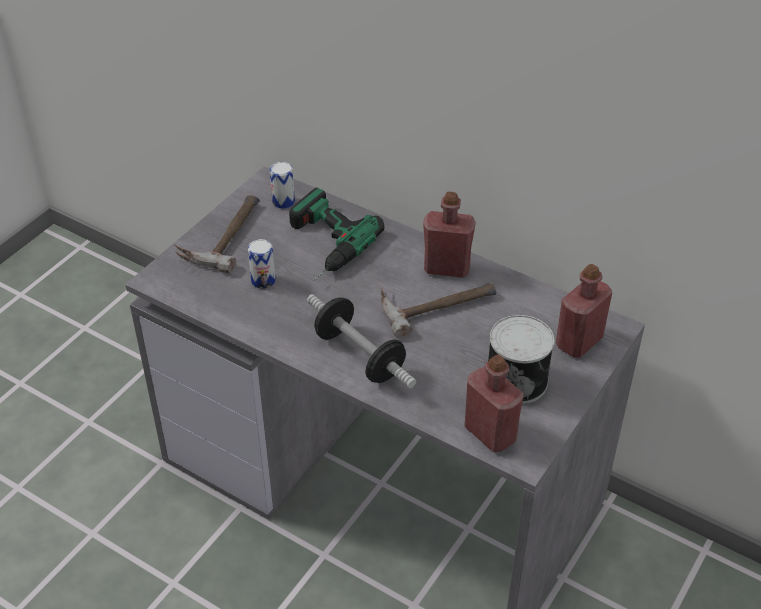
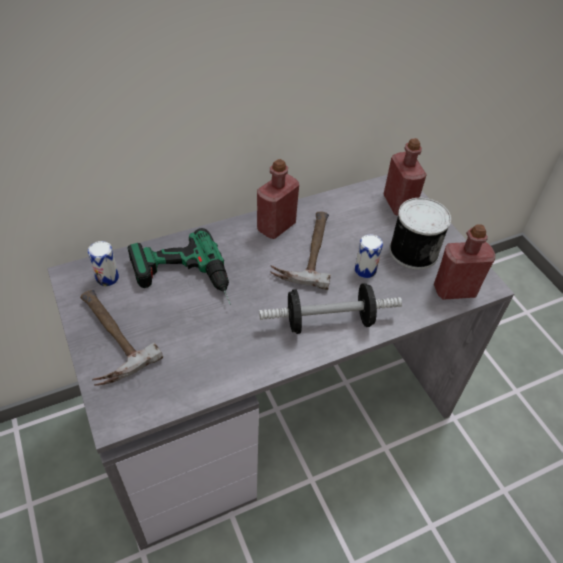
camera: 60 degrees left, 5 degrees up
(263, 281) = (191, 339): can -> can (365, 270)

